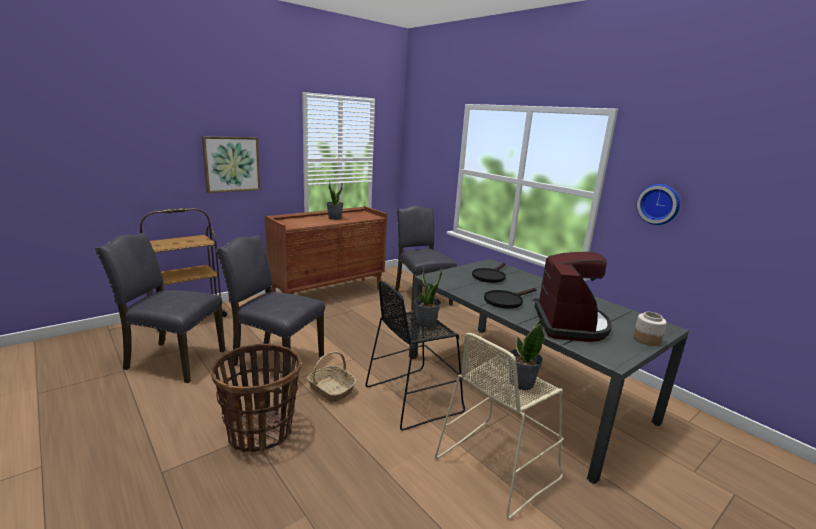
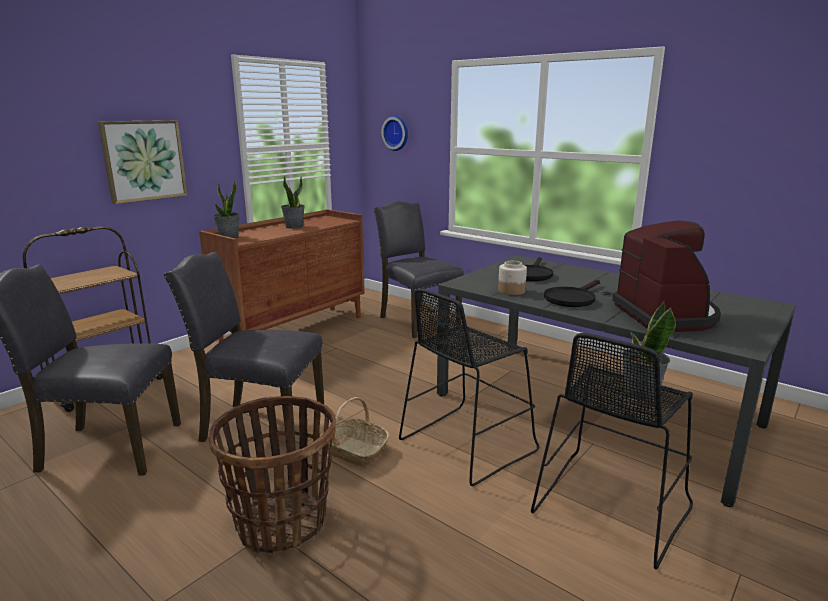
camera: 10 degrees left, 0 degrees up
(426, 323) = (479, 340): potted plant -> potted plant (228, 237)
(496, 465) = (609, 507): beige stool -> black stool
(646, 339) = (760, 320): jar -> jar (511, 291)
(659, 204) = (728, 160): wall clock -> wall clock (397, 133)

